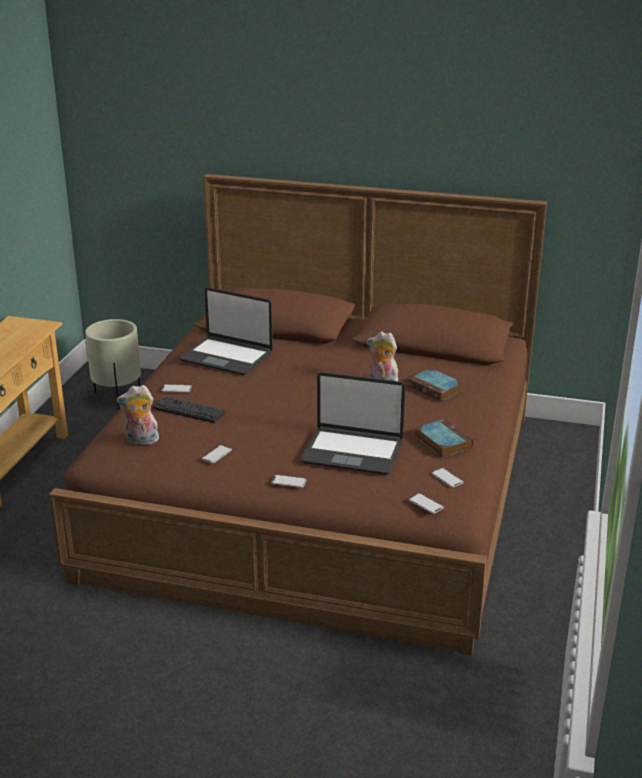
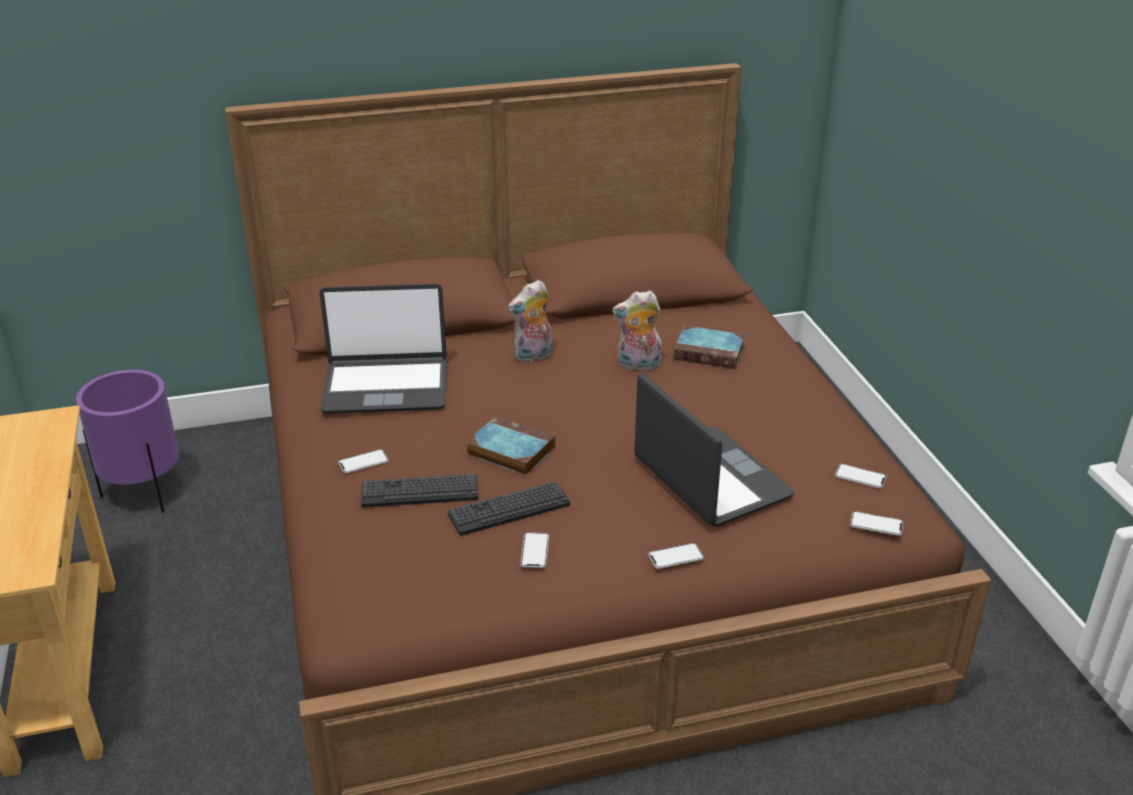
camera: 30 degrees left, 5 degrees up
(118, 396) = (145, 492): beige planter -> purple planter
(141, 441) = (397, 569): plush toy -> plush toy (533, 356)
(225, 432) = (509, 509): none -> keyboard
(353, 451) = (710, 479): laptop -> laptop turned 105 degrees counterclockwise
(442, 441) = (798, 426): book -> book (509, 451)

